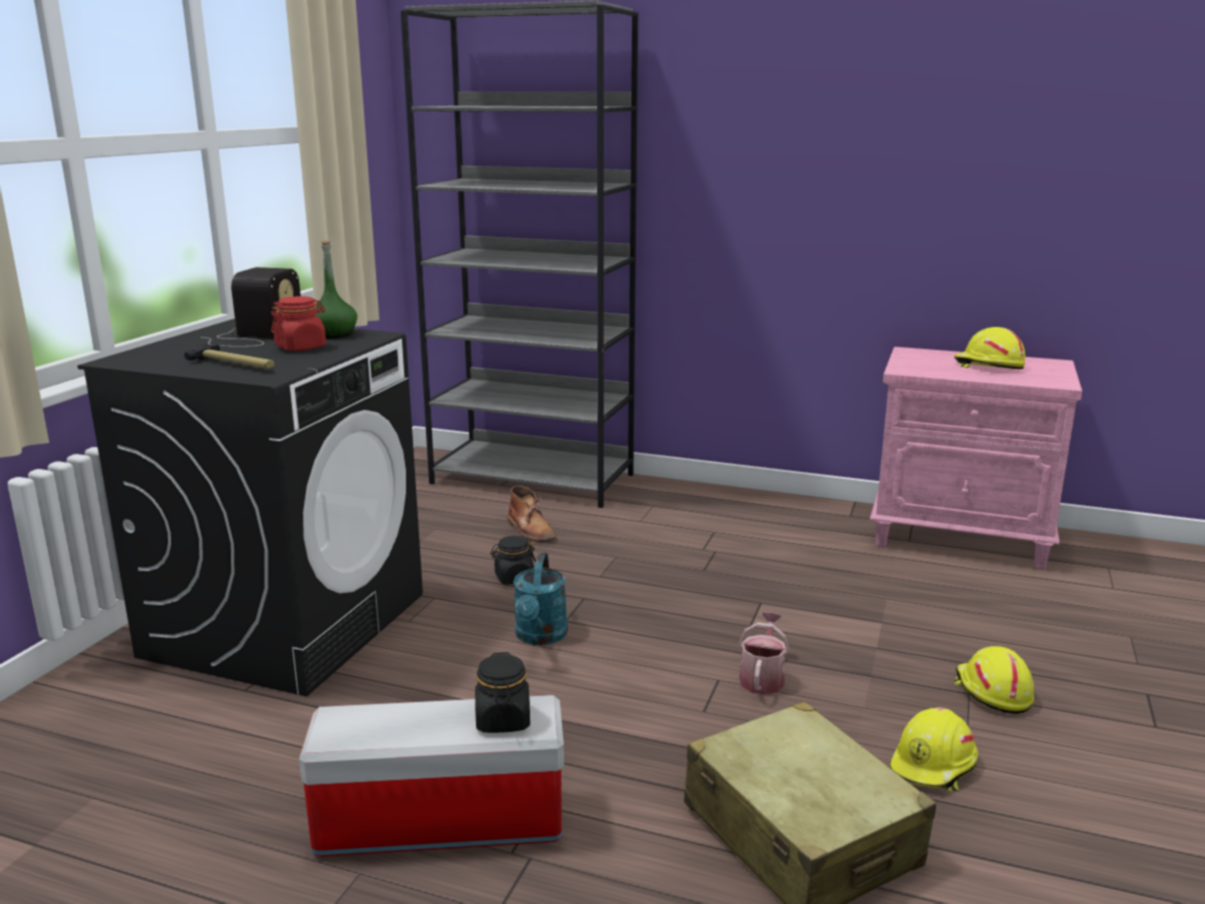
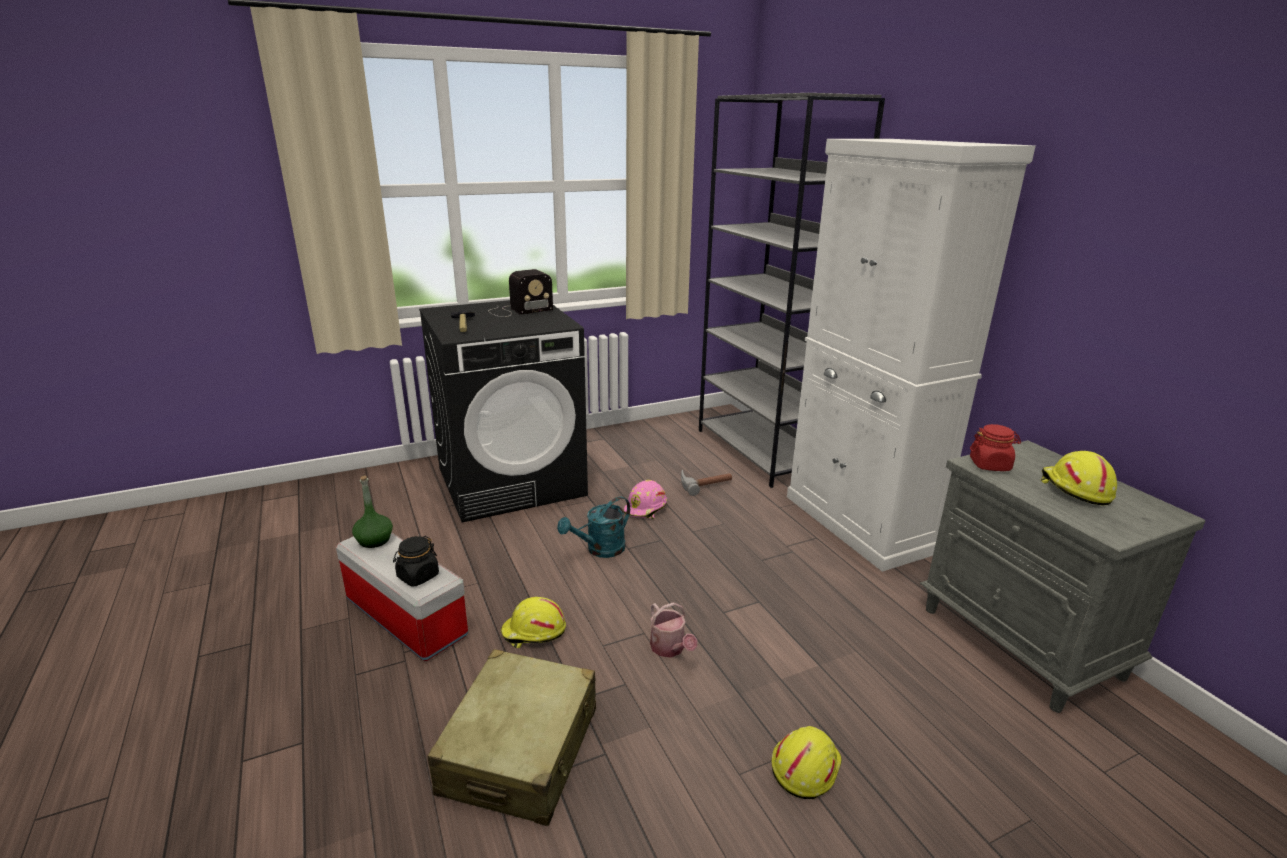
camera: 45 degrees right, 5 degrees up
(301, 347) = (514, 323): red jar -> red jar (990, 465)
(334, 334) = (550, 319): green bottle -> green bottle (374, 540)
(514, 578) = (646, 508): black jar -> pink hard hat
(530, 530) = (704, 483): brown boot -> hammer
(726, 506) = (859, 523): none -> white cabinet
(762, 678) = (670, 649): watering can -> watering can turned 90 degrees clockwise
(934, 766) = (666, 778): yellow hard hat -> yellow hard hat (533, 632)
(961, 537) = (1022, 643): pink nightstand -> grey nightstand

